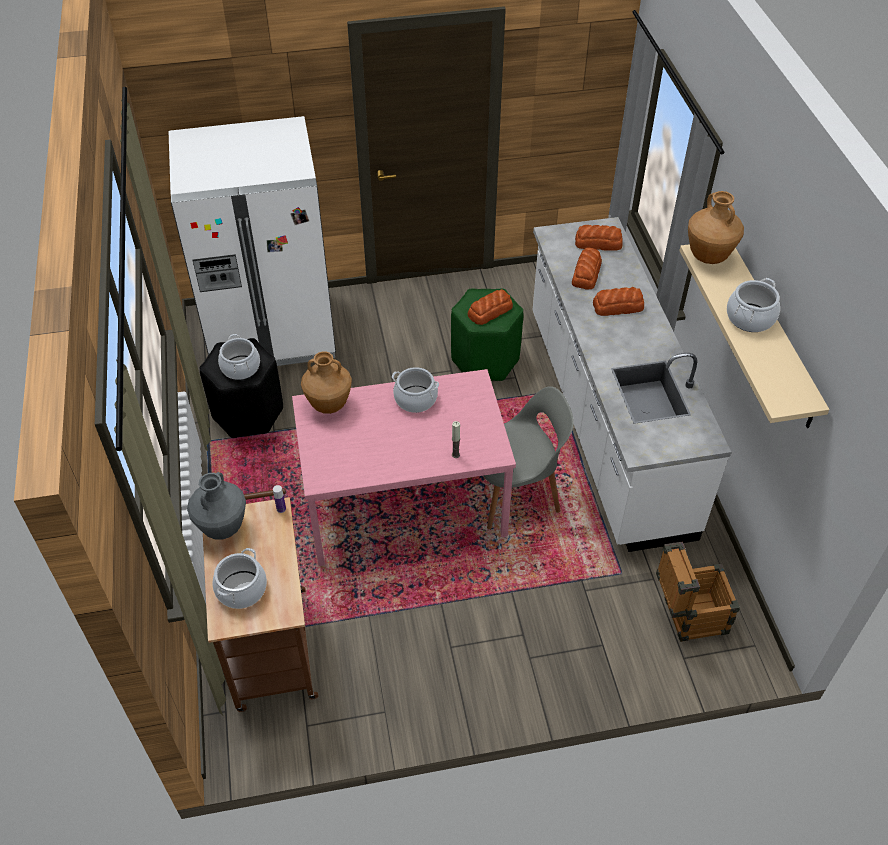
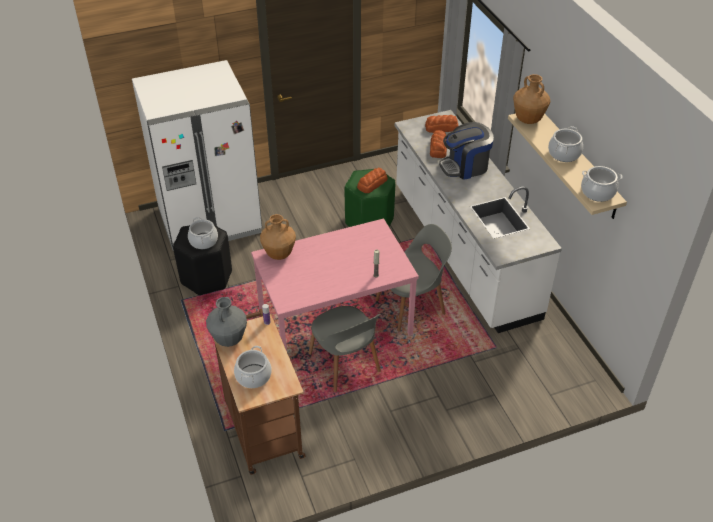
camera: 10 degrees left, 5 degrees down
(403, 567) = (345, 364): none -> grey chair
(415, 399) = (339, 243): cooking pot -> cooking pot (597, 192)
(618, 306) = (465, 166): bread -> coffee machine
(687, 616) = (546, 368): crate -> none

